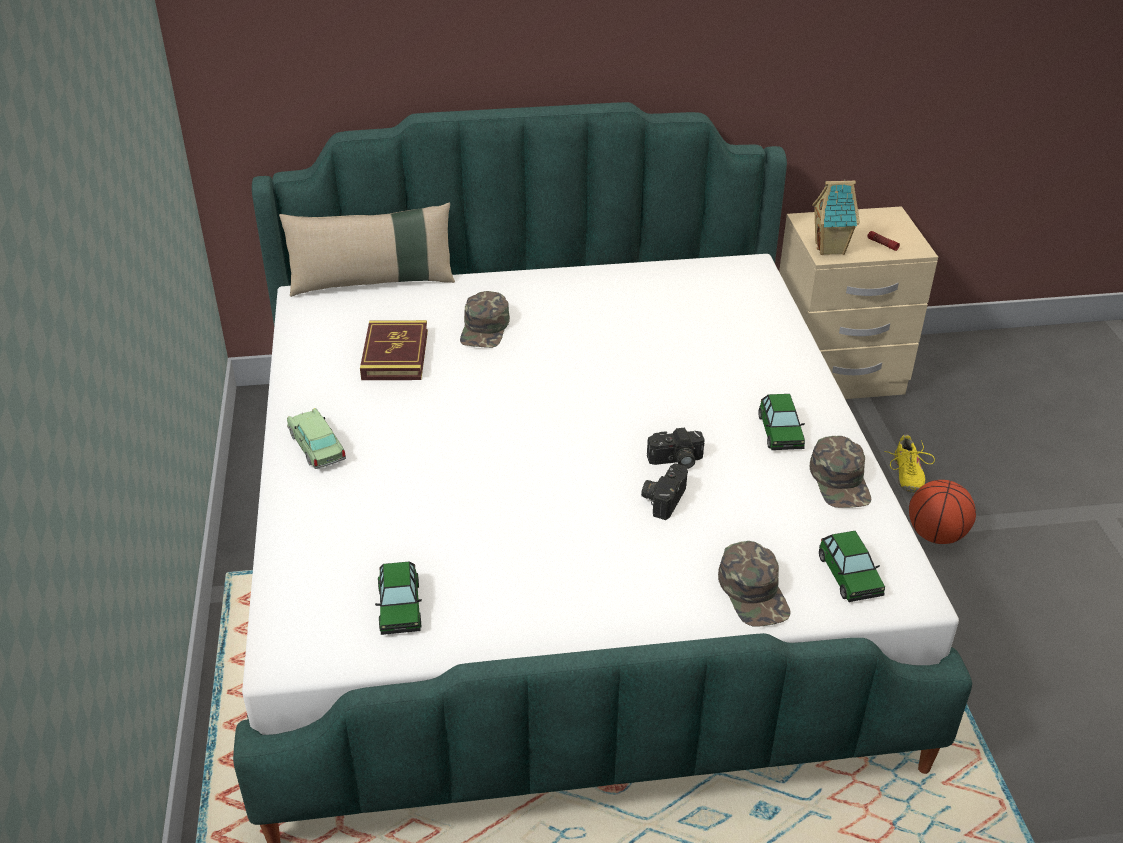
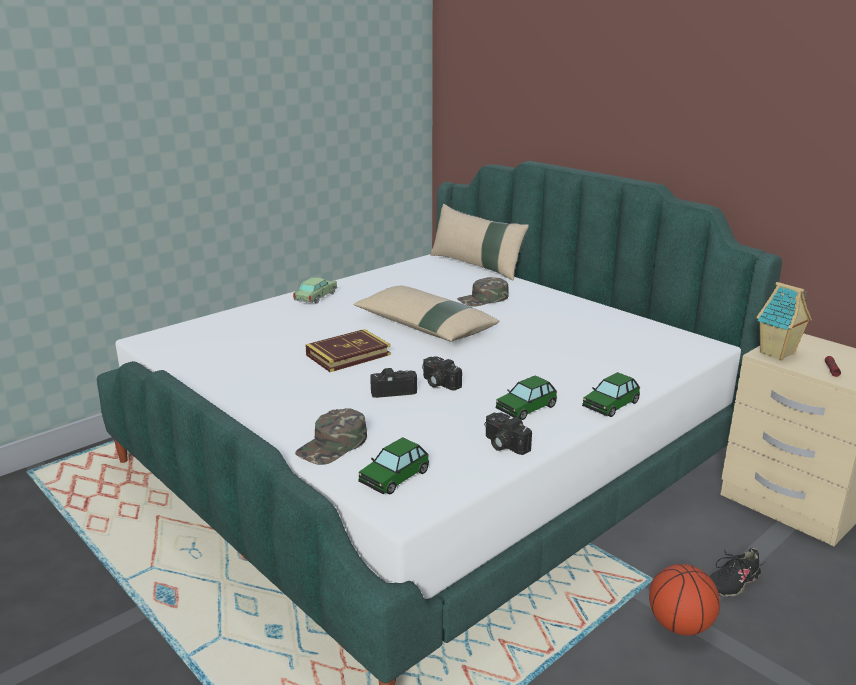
camera: 55 degrees right, 15 degrees down
(395, 355) = (420, 289): book -> book (348, 355)
(399, 607) = (209, 352): toy car -> toy car (610, 405)
(516, 404) = (424, 326): none -> beige pillow
(840, 481) = (503, 445): green cap -> camera
(906, 474) = (731, 582): yellow shoe -> black shoe

